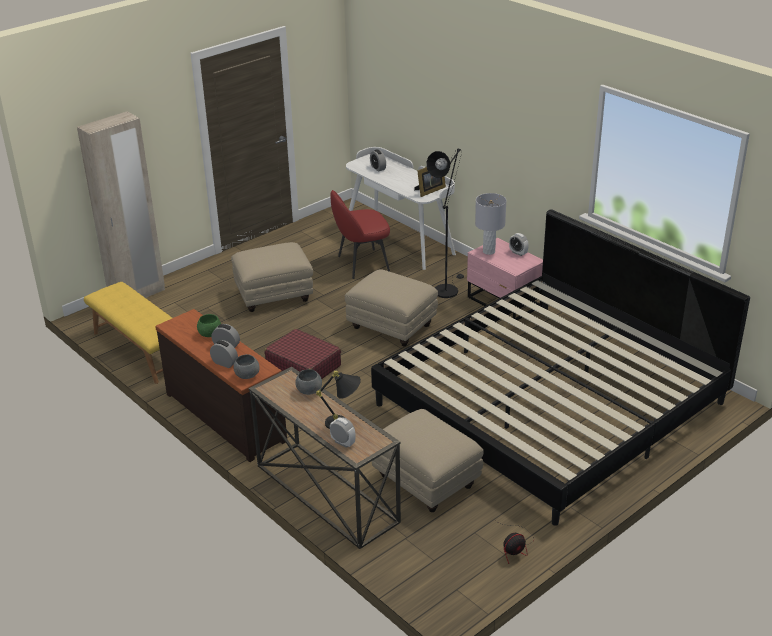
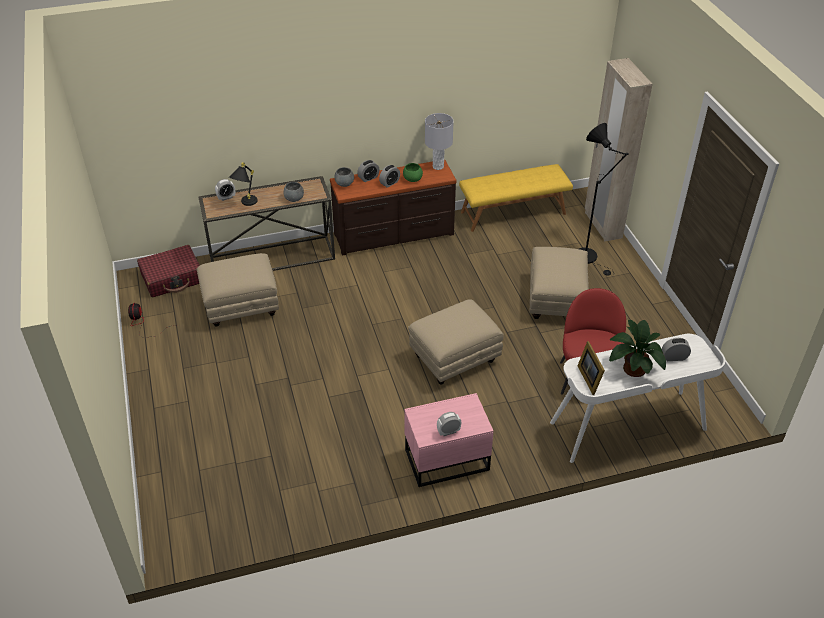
camera: 115 degrees right, 10 degrees up
(303, 366) = (431, 288): red suitcase -> red suitcase (172, 278)
(403, 179) = (632, 367): none -> potted plant
(447, 289) = (499, 425): black floor lamp -> black floor lamp (589, 258)
(488, 251) = (466, 409): grey table lamp -> grey table lamp (438, 166)
(550, 403) = (266, 415): bed -> none

